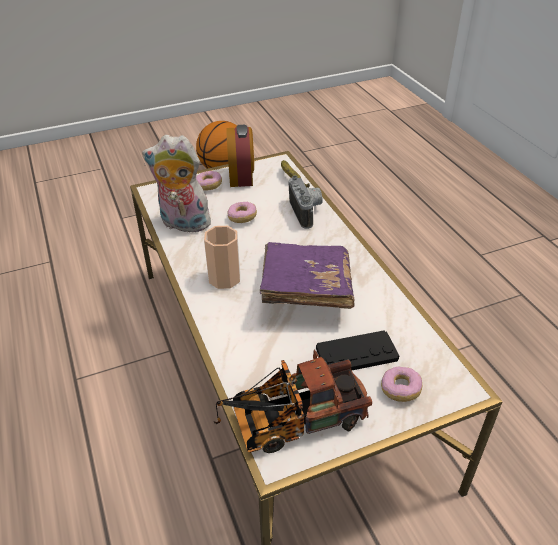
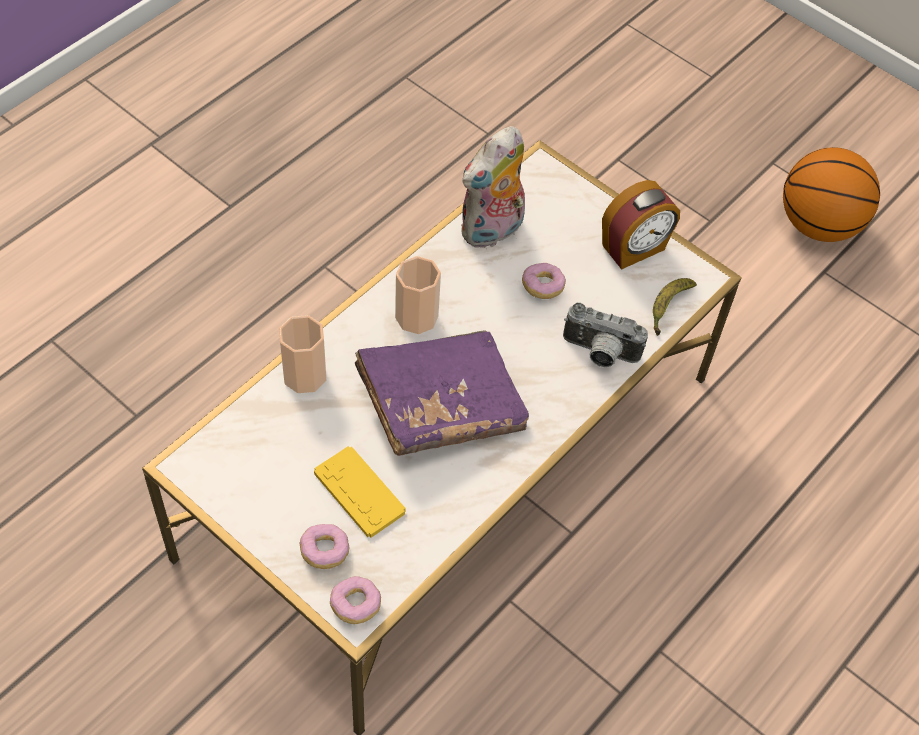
camera: 60 degrees right, 15 degrees up
(183, 224) = (492, 231): plush toy -> plush toy turned 120 degrees counterclockwise
(208, 186) = (589, 221): donut -> donut (355, 605)
(235, 352) = (304, 375): none -> cup
(291, 422) = (235, 461): toy truck -> none
(307, 212) = (599, 354): camera -> camera turned 60 degrees clockwise
(356, 354) = (359, 492): black game controller -> yellow game controller

